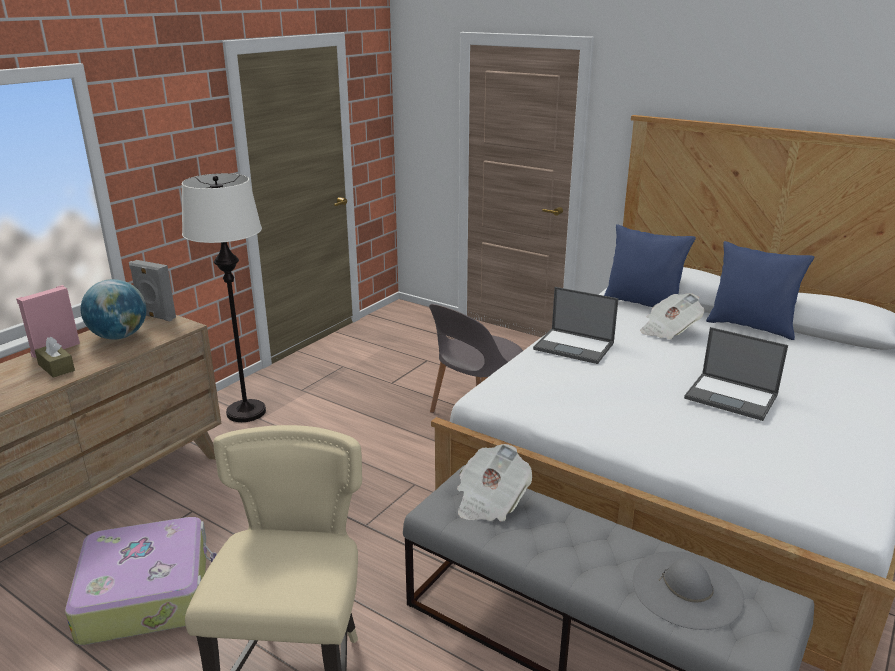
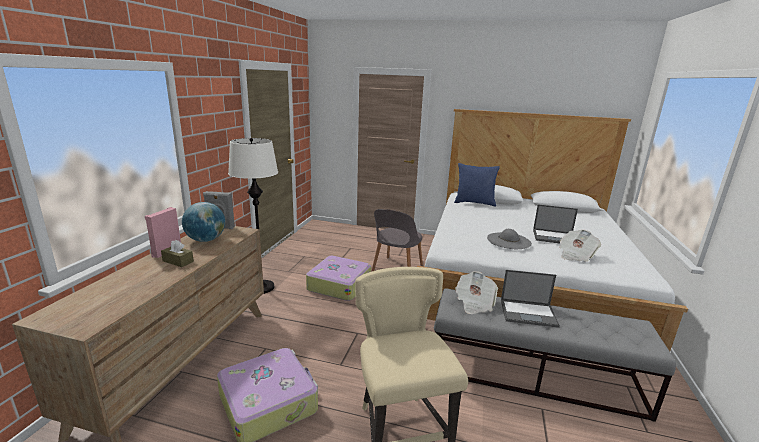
camera: 20 degrees left, 5 degrees down
(364, 425) = (339, 285): none -> suitcase
(575, 346) = (463, 223): laptop -> laptop (529, 313)
(668, 330) = (498, 213): newspaper -> newspaper (575, 255)
(687, 589) = (599, 326): grey hat -> grey hat (509, 240)
(751, 326) = (530, 208): blue pillow -> none

